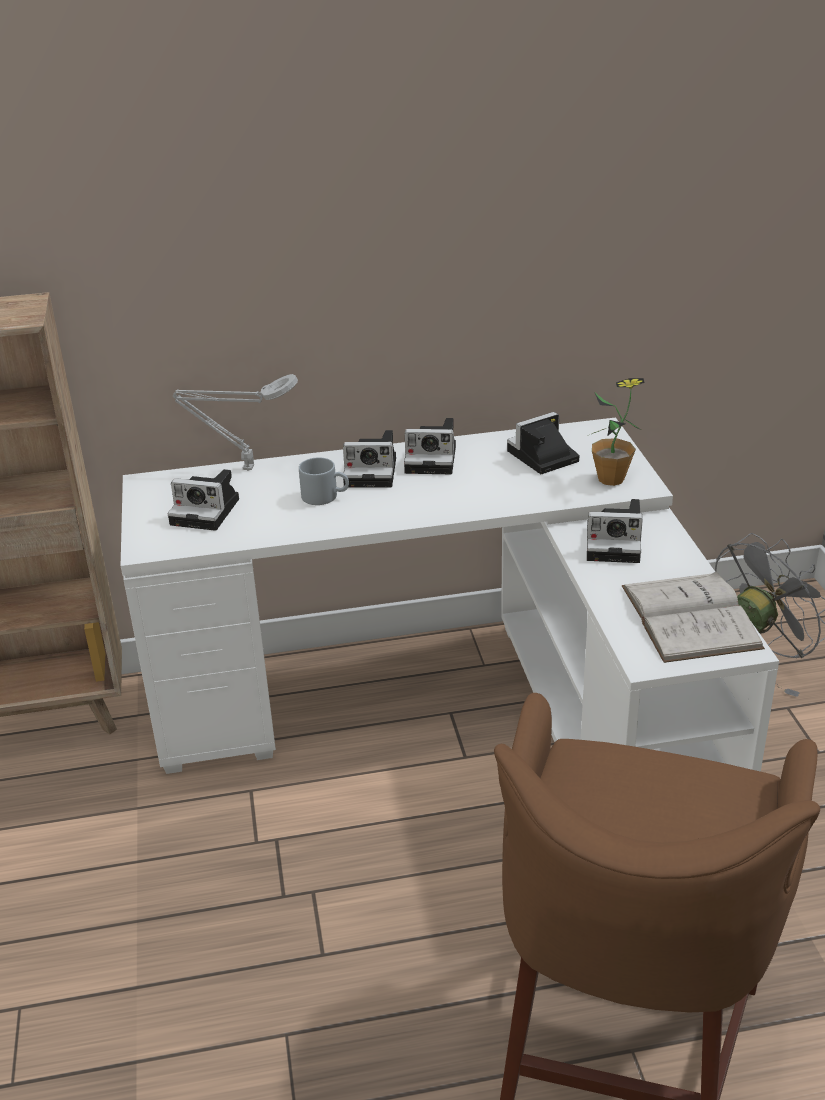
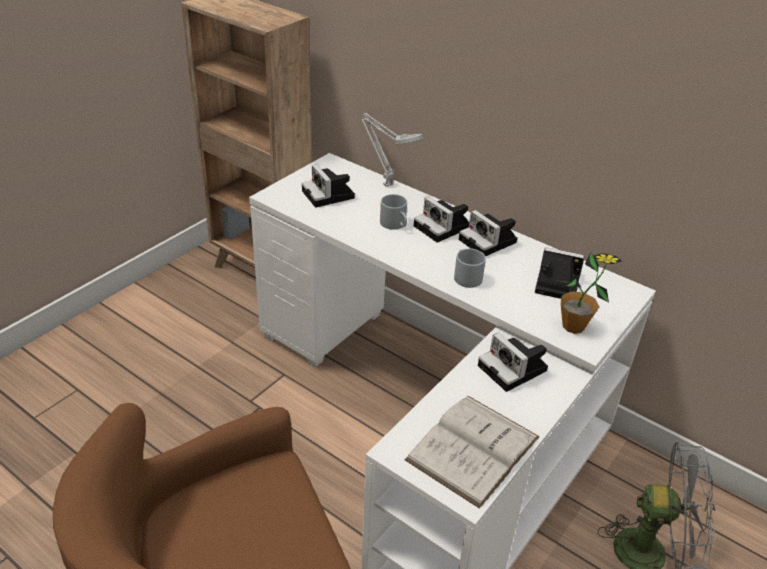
camera: 45 degrees right, 5 degrees up
(466, 497) = (465, 276): none -> grey mug

